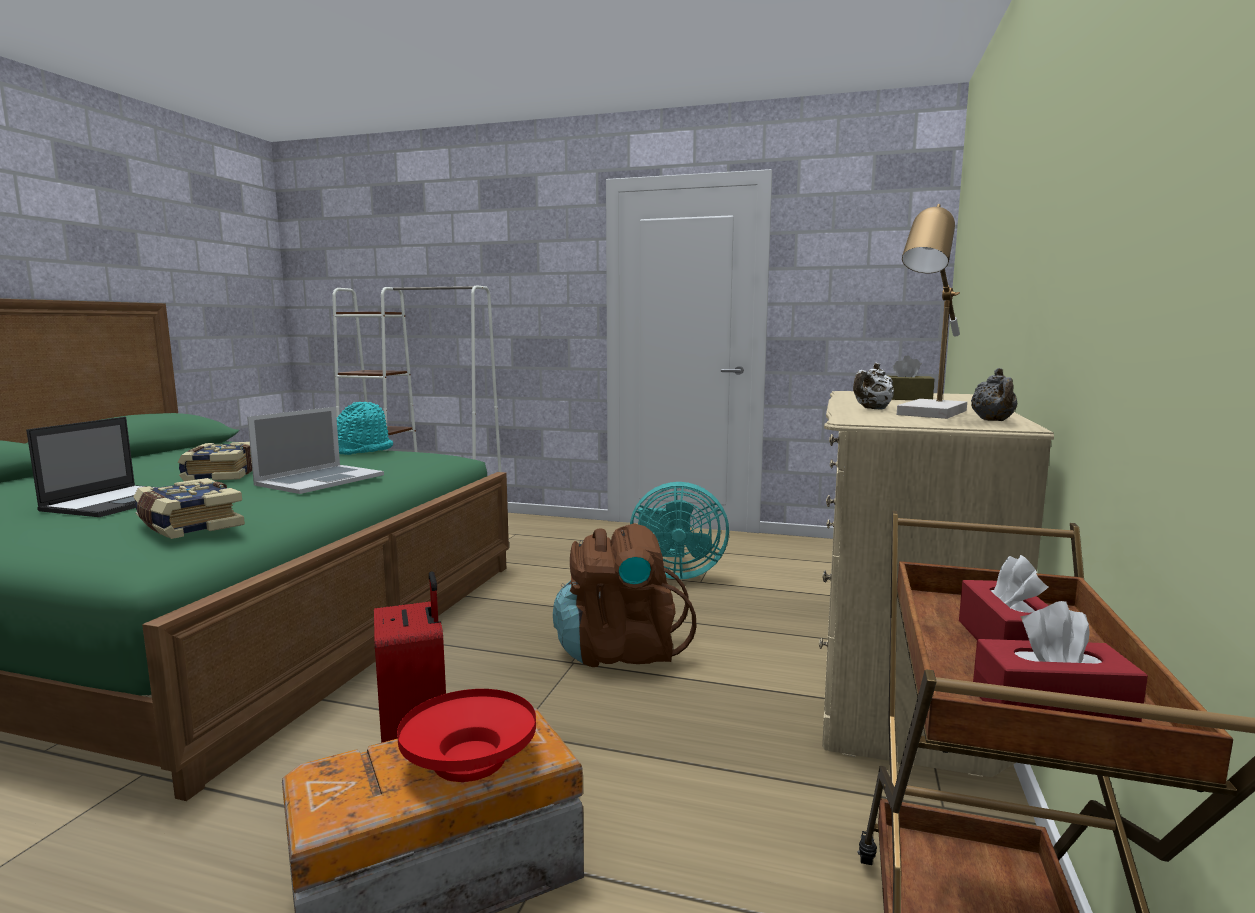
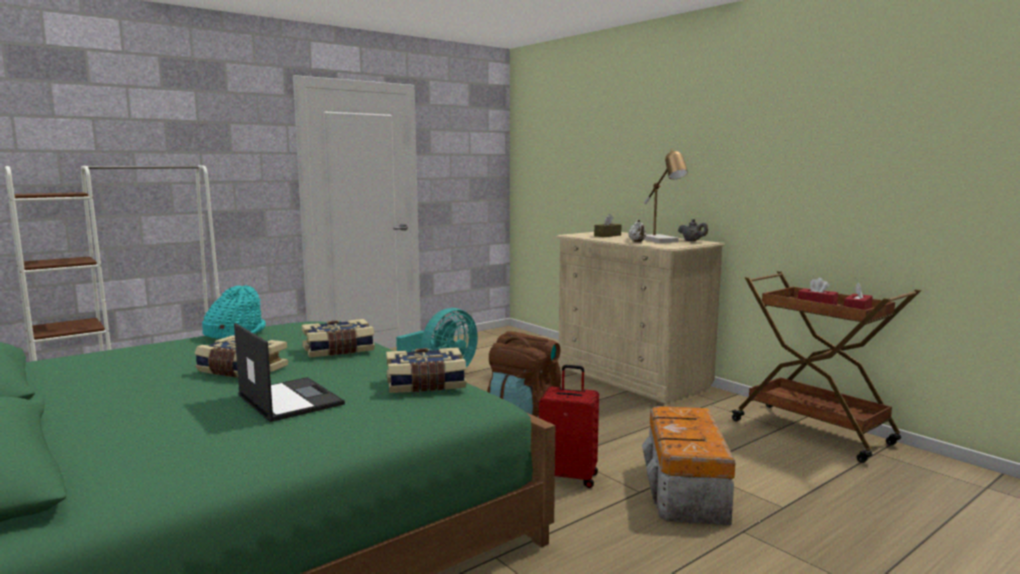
camera: 55 degrees left, 0 degrees up
(320, 480) = (338, 350): laptop -> book
(469, 760) = (693, 422): red bowl -> none

